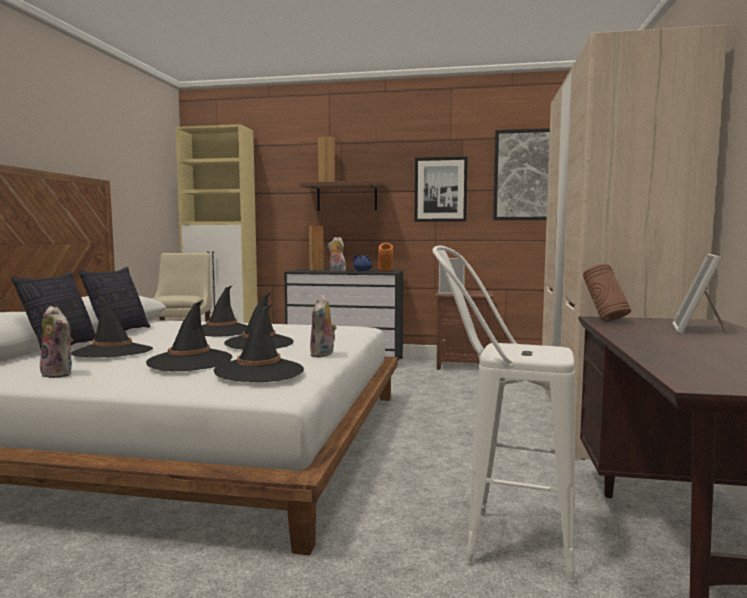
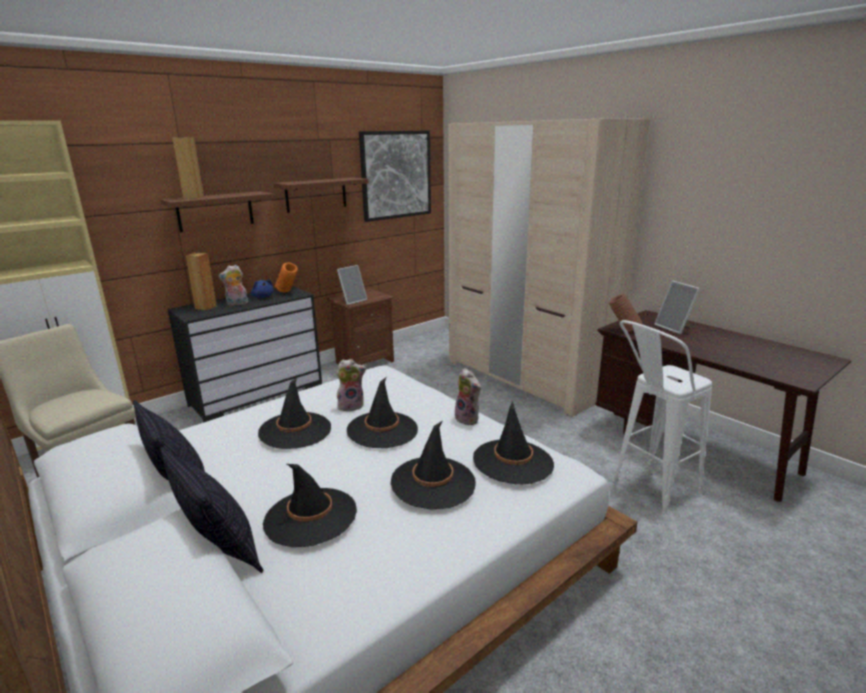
camera: 50 degrees left, 15 degrees up
(60, 374) = (373, 571): plush toy -> plush toy (351, 405)
(440, 189) = (316, 194): picture -> brown shelf

